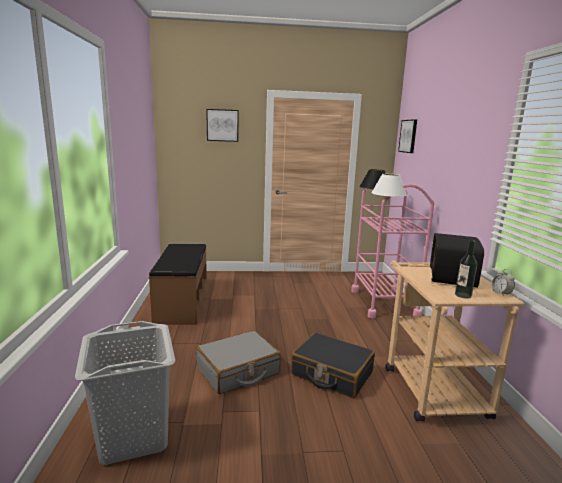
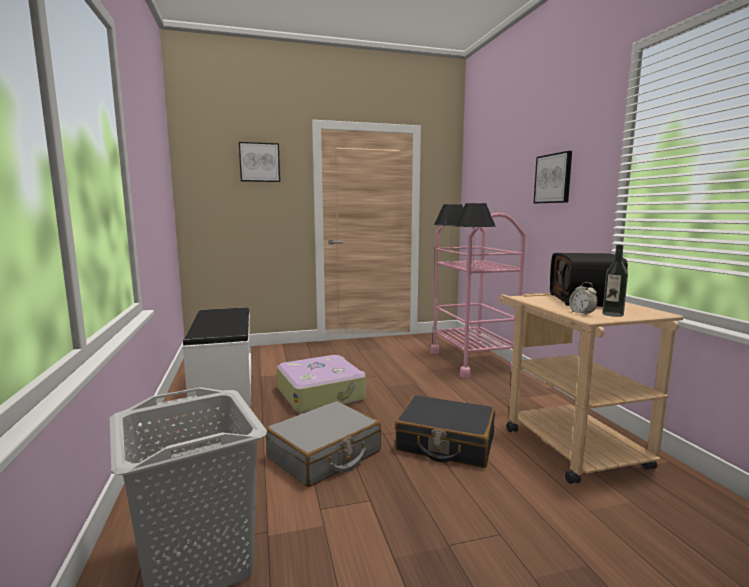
camera: 10 degrees left, 5 degrees down
(181, 303) = (223, 385): brown bench -> white bench
(251, 319) = (321, 394): none -> suitcase
(385, 229) = (473, 268): white table lamp -> black table lamp
(408, 136) = (478, 169): picture -> picture (553, 178)
(501, 293) = (650, 310): alarm clock -> alarm clock (582, 313)

